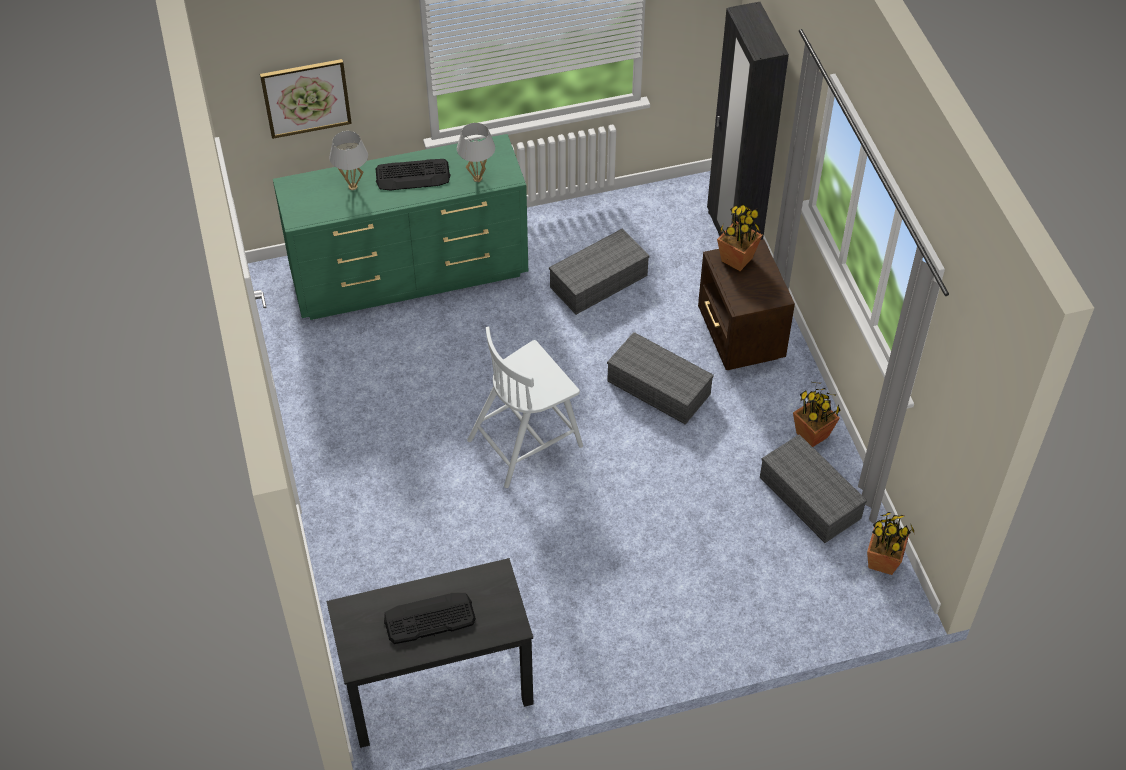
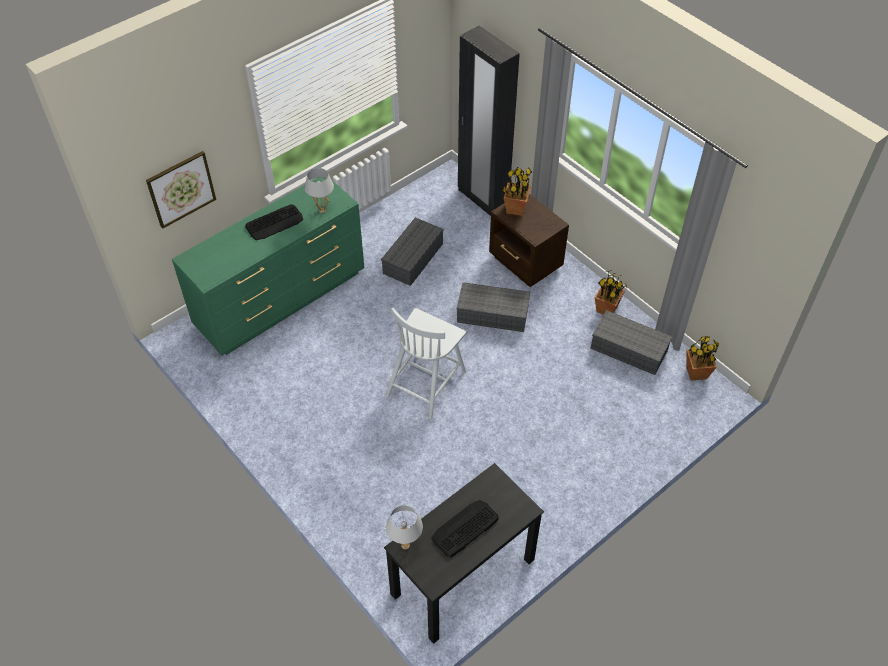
camera: 25 degrees left, 0 degrees up
(352, 187) = (235, 245): white table lamp -> white table lamp (405, 545)

